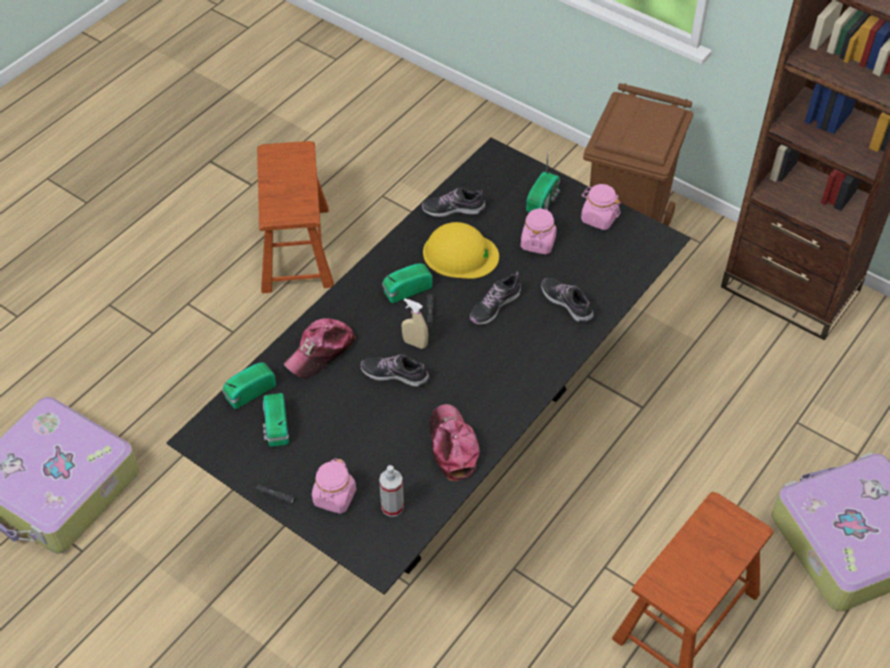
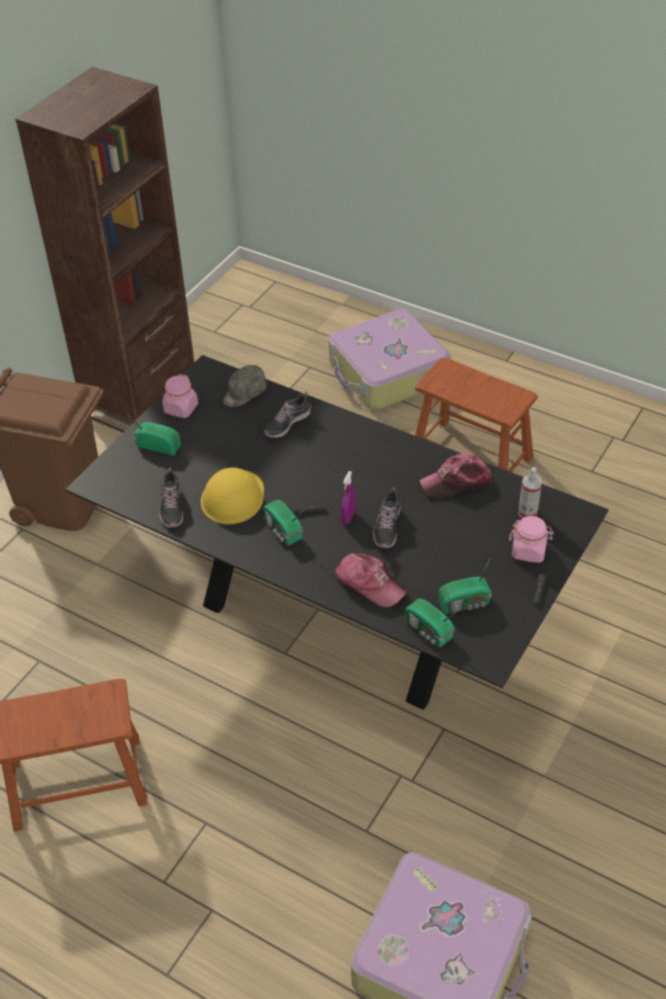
camera: 95 degrees left, 5 degrees down
(415, 343) = (348, 517): beige spray bottle -> purple spray bottle
(494, 306) = (296, 468): shoe -> none
(538, 243) = (214, 446): pink jar -> none
(619, 270) = (244, 394): none -> grey cap

